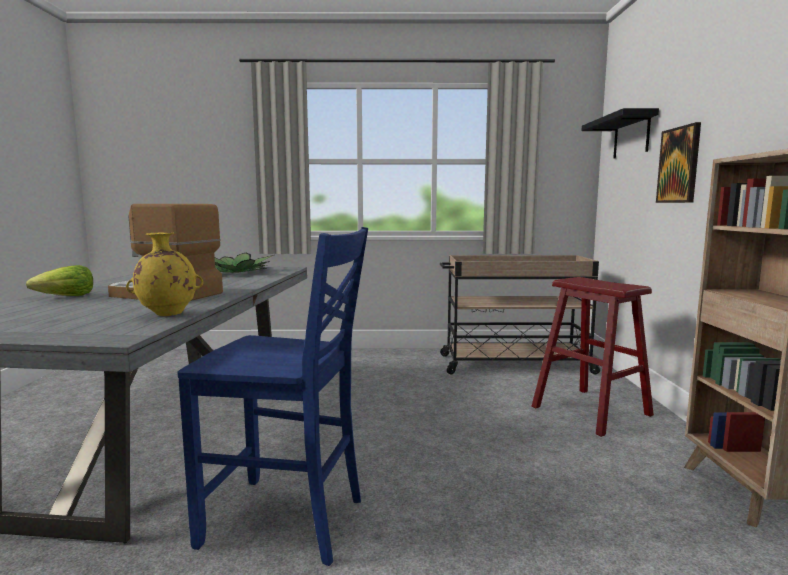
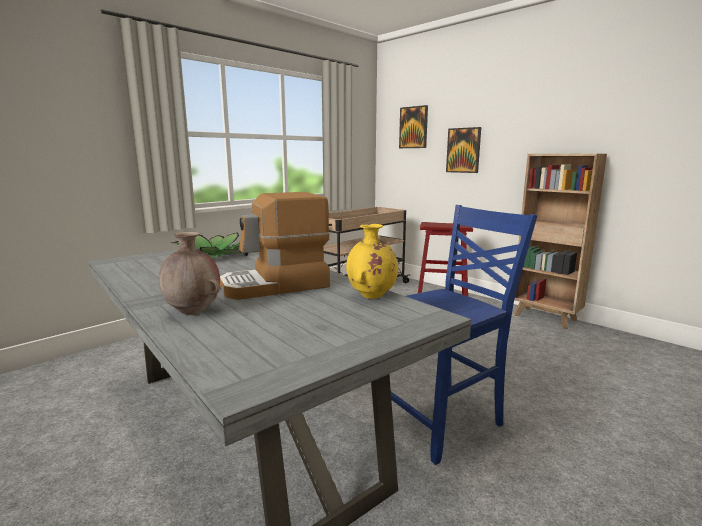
camera: 45 degrees left, 5 degrees up
(66, 297) = (193, 312): lettuce -> brown vase
(631, 136) = (413, 127): black shelf -> picture

